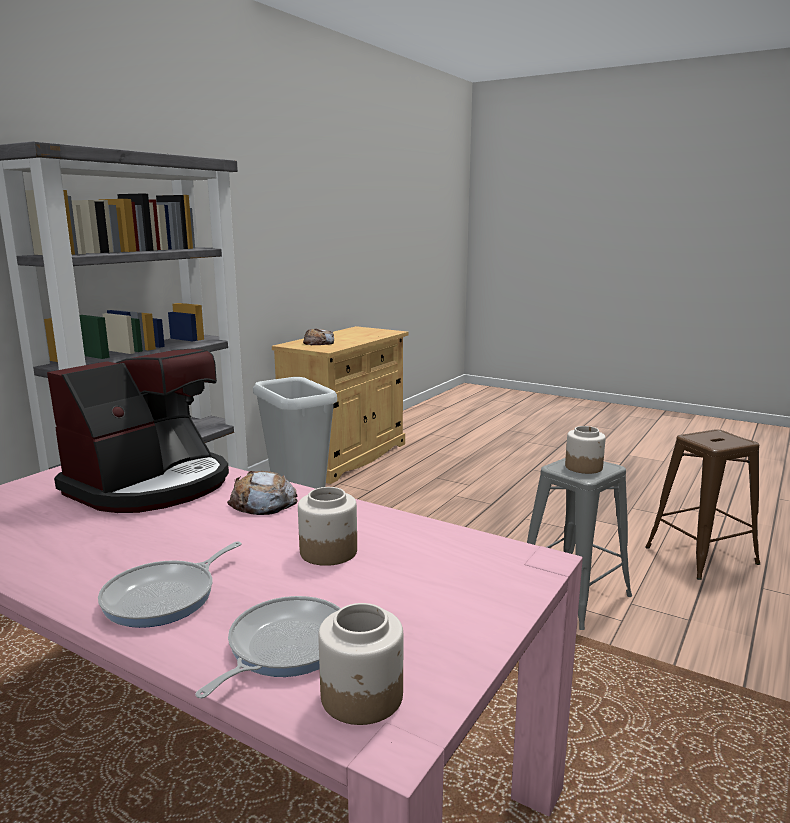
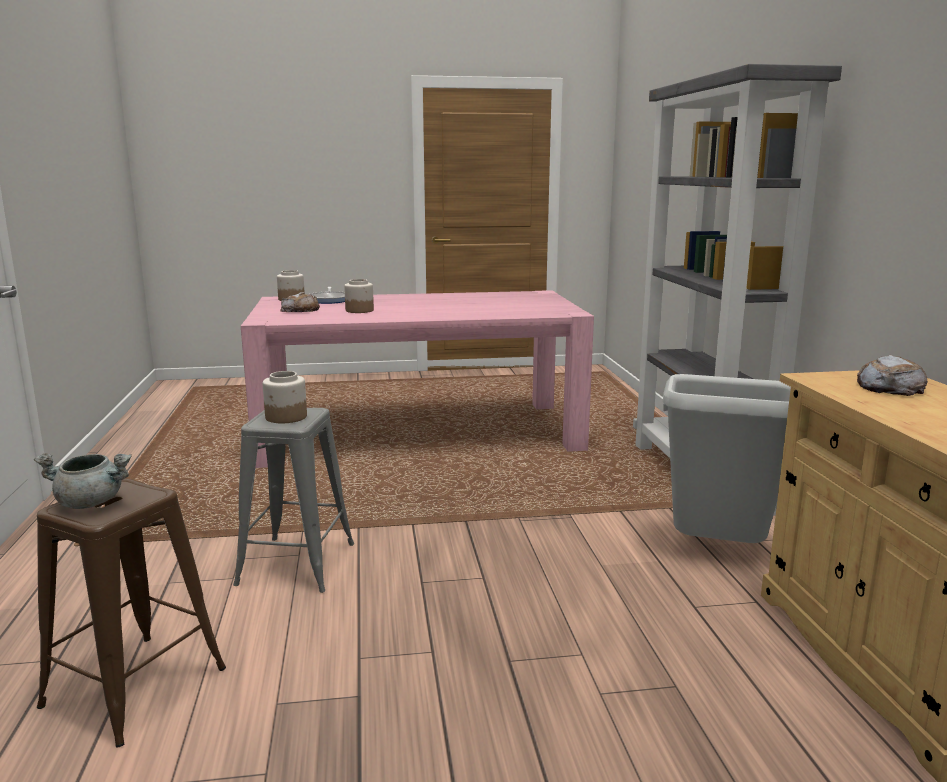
camera: 140 degrees right, 0 degrees up
(151, 485) = (503, 309): coffee machine -> none
(165, 597) = (391, 298): frying pan -> none
(263, 502) = (429, 314): bread -> bread (300, 310)
(727, 439) = (91, 503): none -> grey cooking pot

